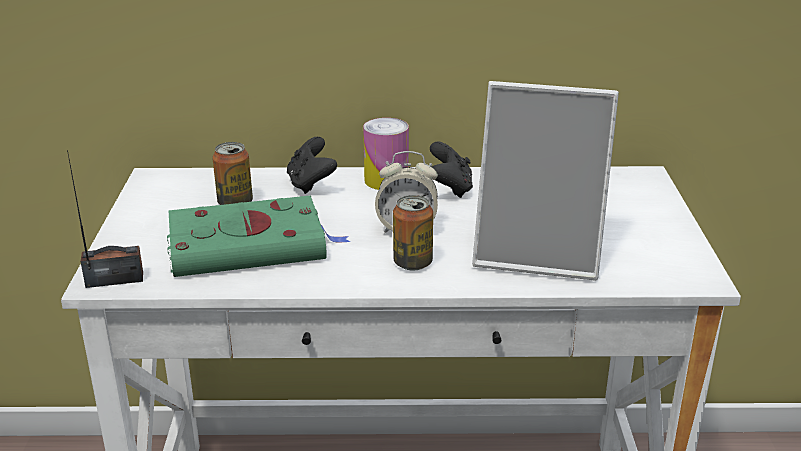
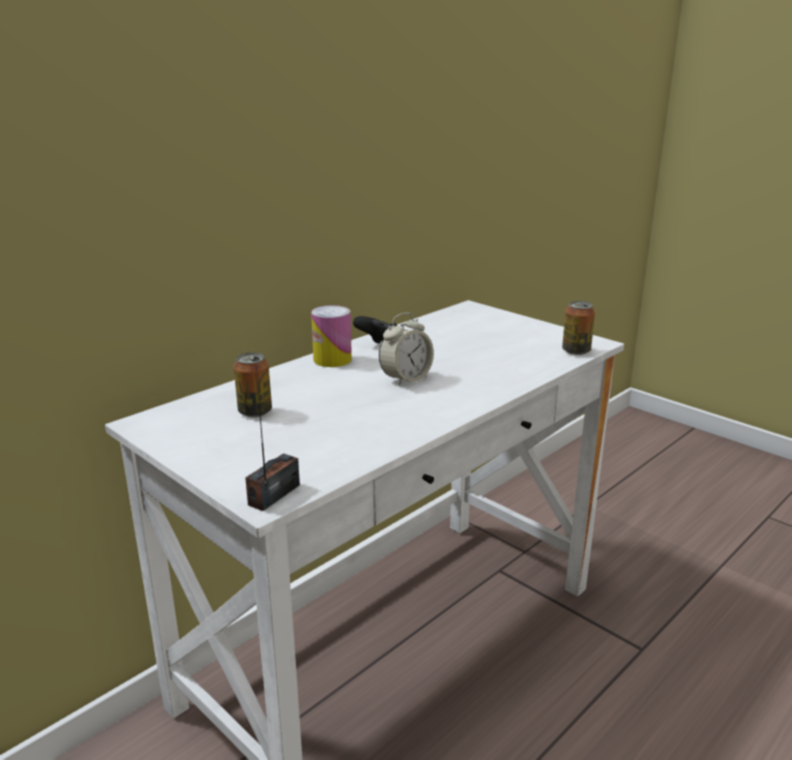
camera: 45 degrees left, 5 degrees down
(252, 245) = (329, 429): green book -> none
(311, 184) = (284, 380): black game controller -> none
(412, 263) = (451, 394): can -> can (576, 351)
(539, 253) = (503, 361): picture frame -> none

